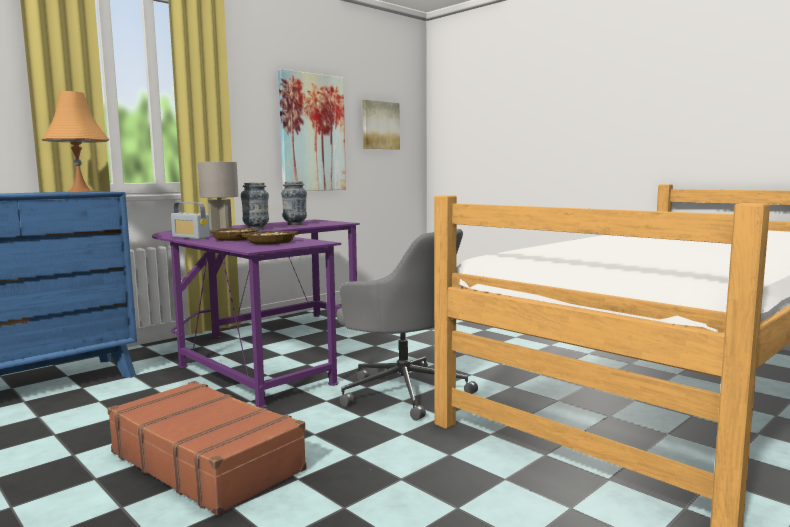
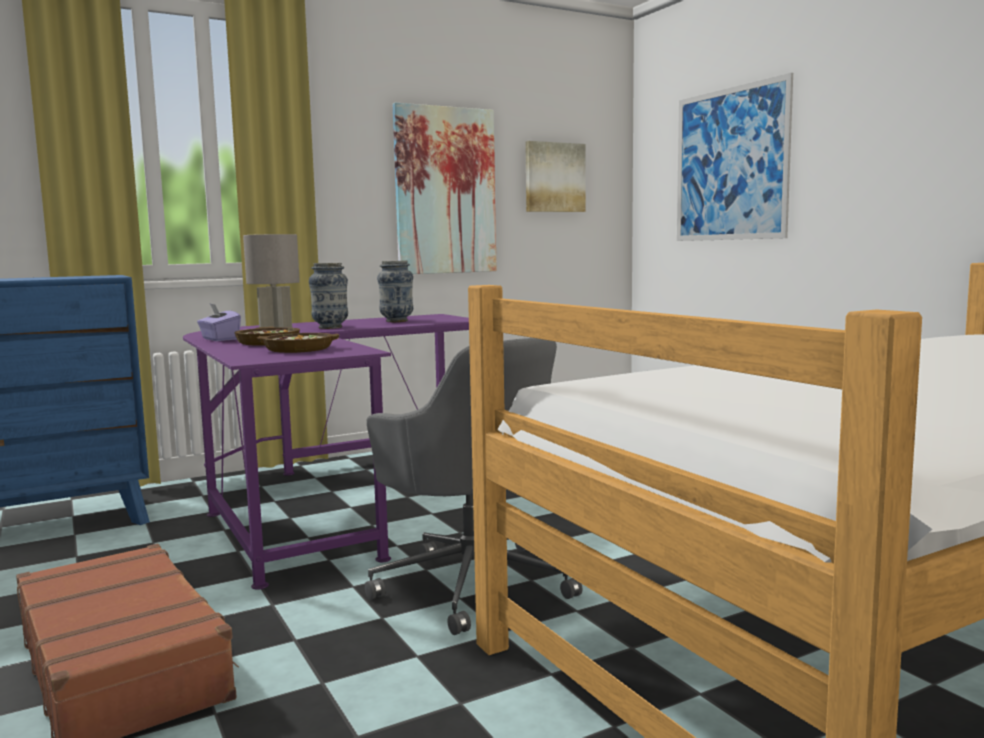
camera: 15 degrees right, 0 degrees up
(80, 191) = (88, 276): orange table lamp -> none
(191, 237) = (219, 339): radio -> purple tissue box
(499, 121) = (730, 164): none -> picture

